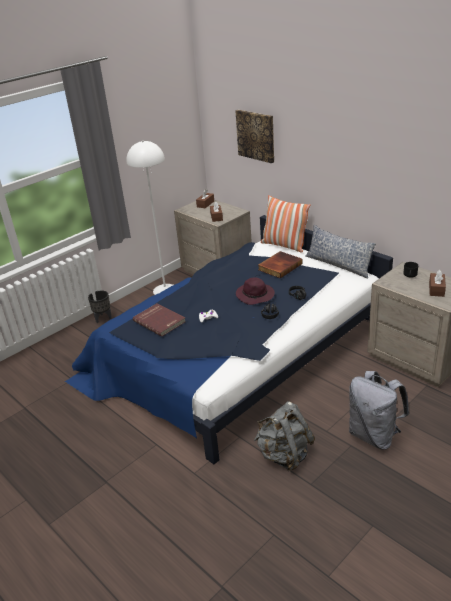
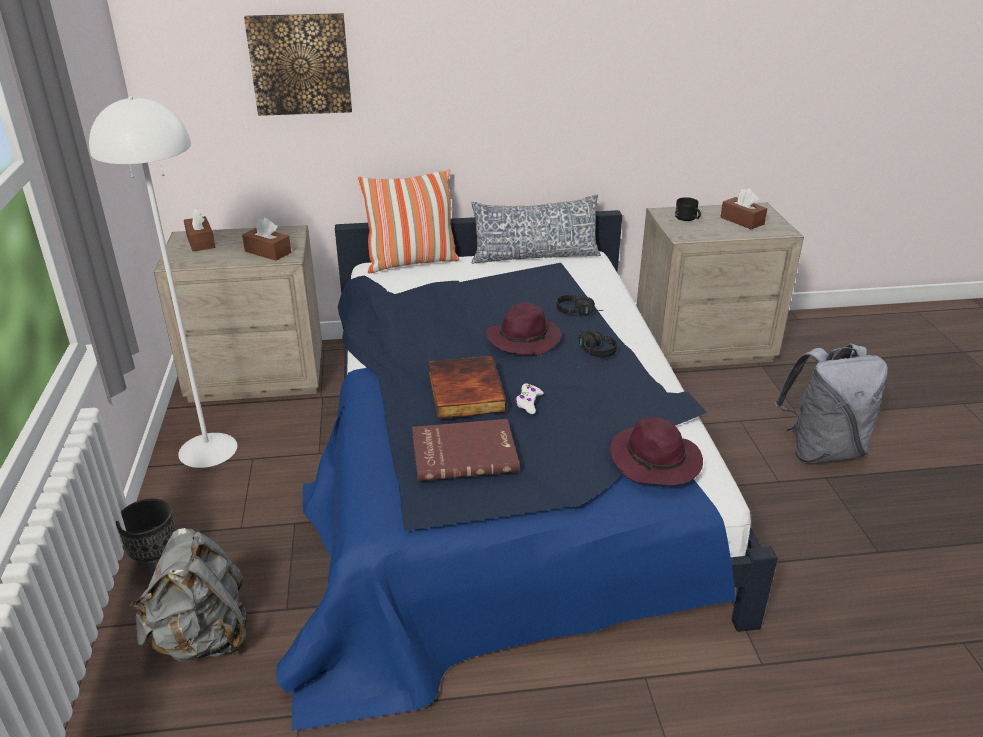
camera: 55 degrees left, 0 degrees up
(205, 362) = (656, 461): none -> purple hat
(279, 266) = (474, 288): book -> book (464, 391)
(284, 455) = (797, 544): grey backpack -> grey backpack (202, 638)

